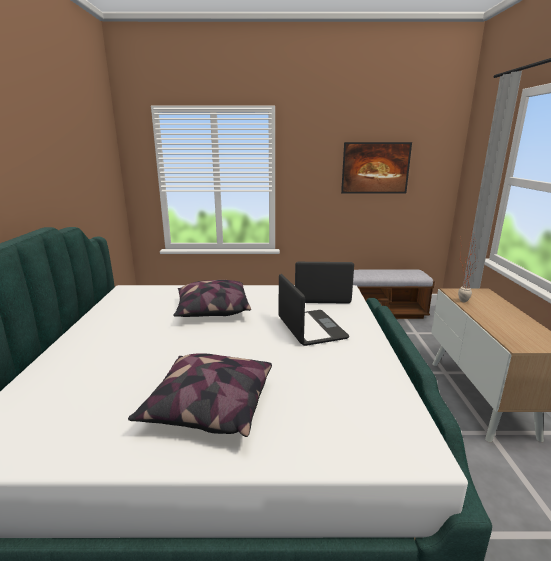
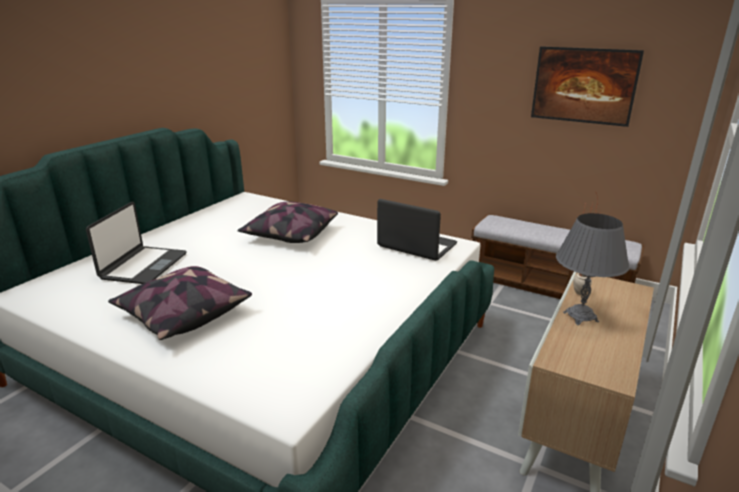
camera: 30 degrees right, 5 degrees up
(310, 328) = (355, 276): laptop -> laptop (143, 266)
(485, 315) = (580, 317): none -> grey table lamp

